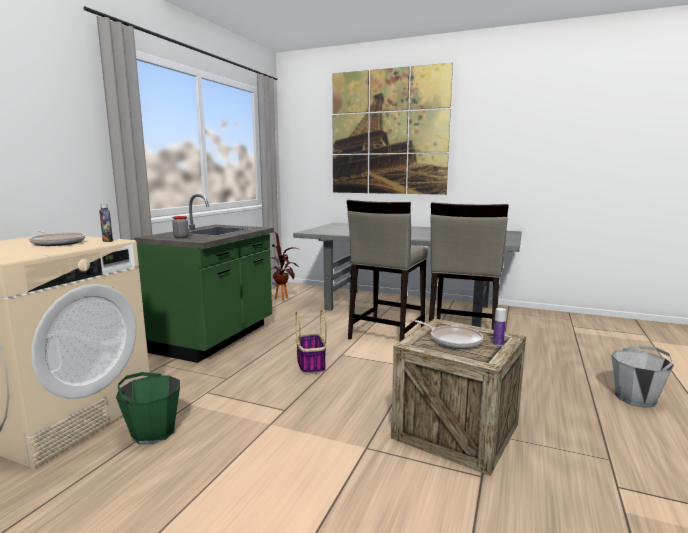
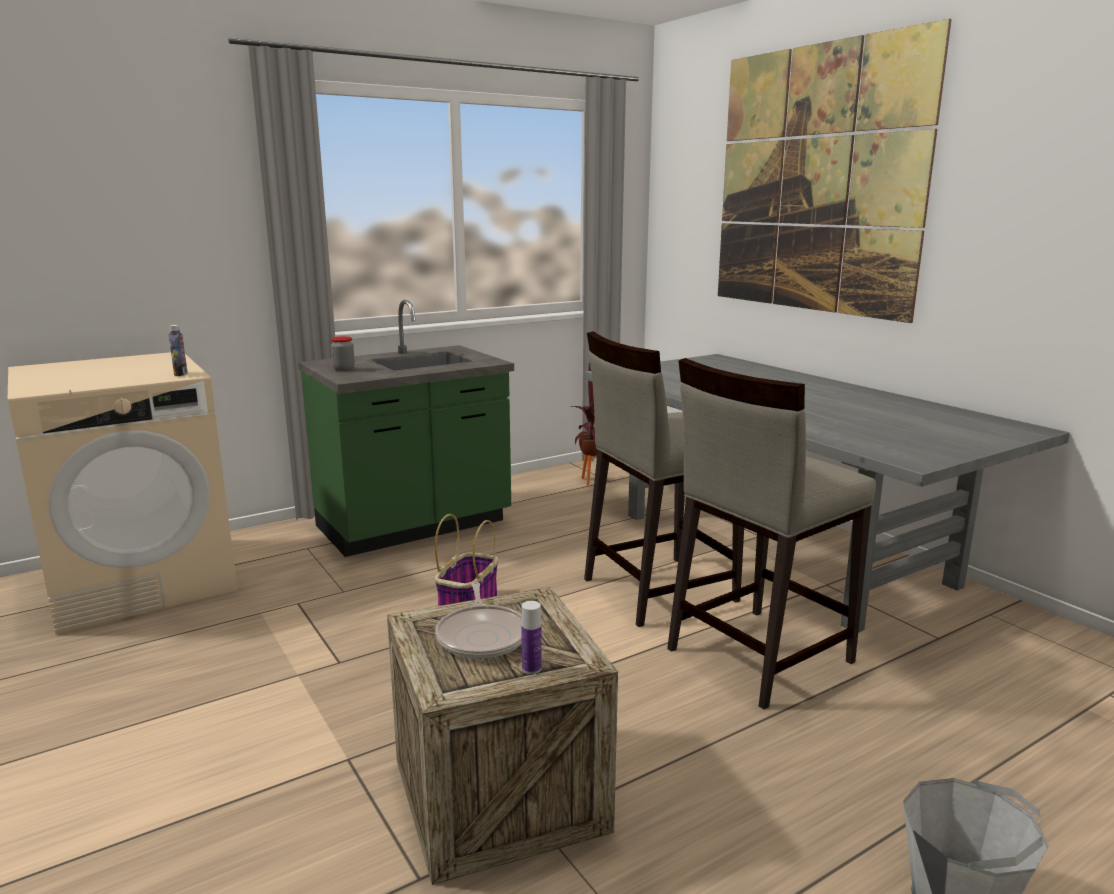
camera: 35 degrees right, 5 degrees up
(58, 243) = (135, 370): frying pan -> none
(153, 432) = (184, 635): green bucket -> none

